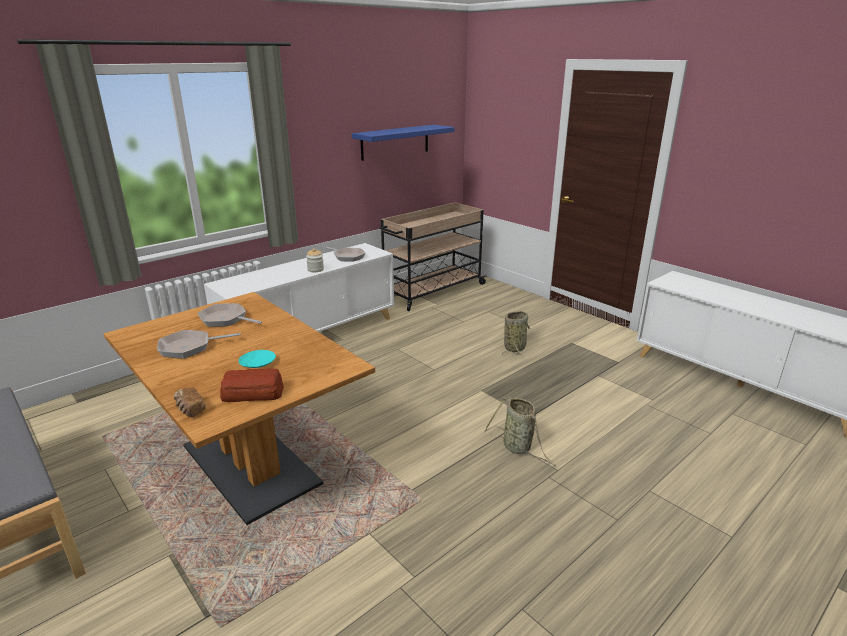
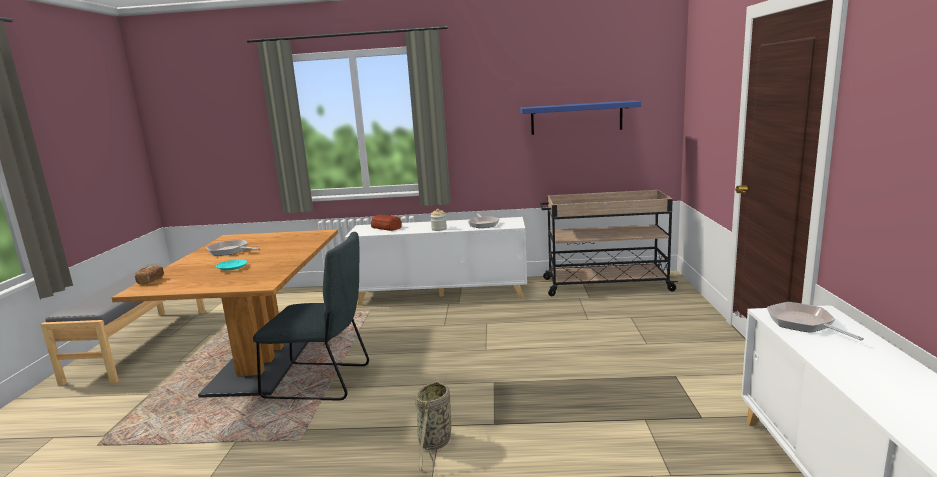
camera: 45 degrees right, 10 degrees down
(226, 319) = (282, 241): frying pan -> frying pan (803, 323)
(252, 393) = (188, 282): bread -> bread (386, 227)
(348, 450) = (322, 381): none -> grey chair
(515, 347) = (598, 358): basket -> none

